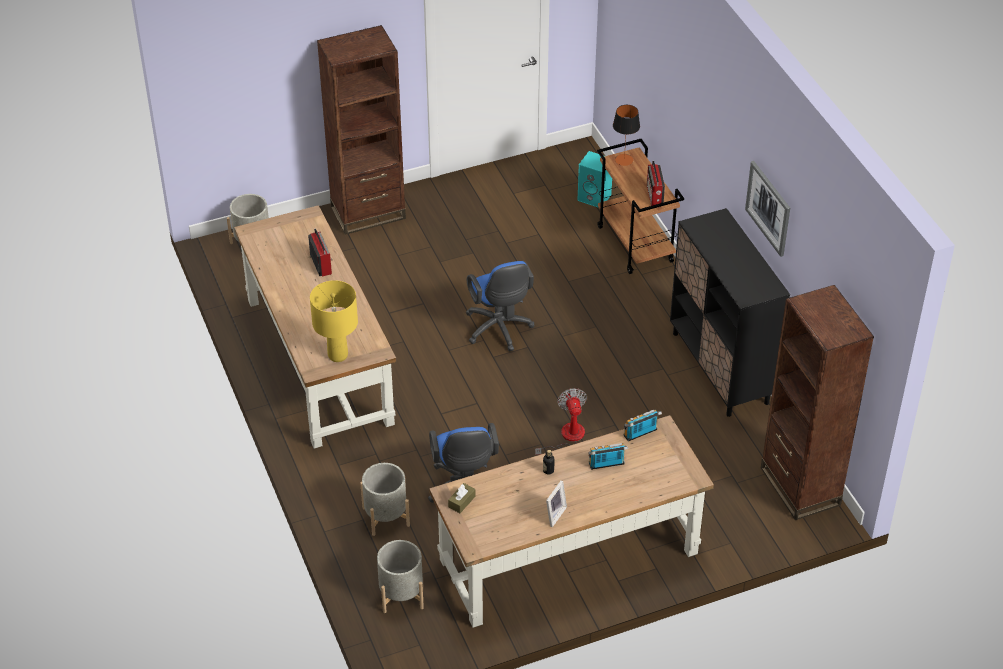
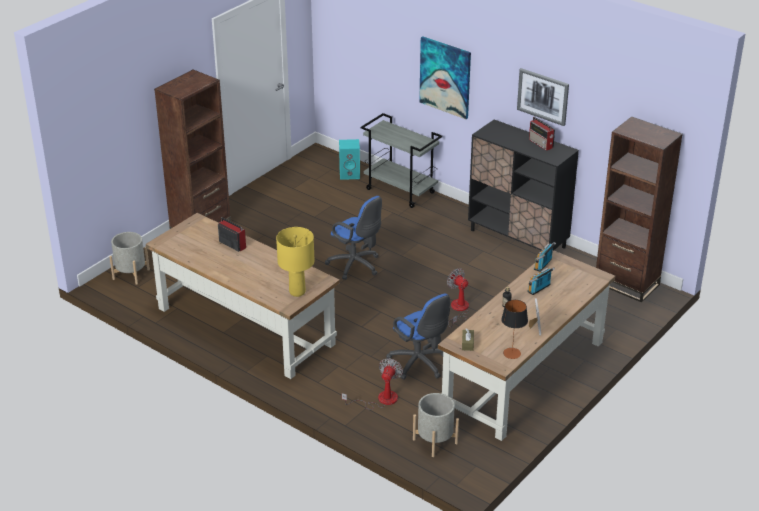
camera: 30 degrees left, 10 degrees down
(386, 516) = (380, 400): grey planter -> fan
(624, 160) = (380, 129): table lamp -> table lamp (512, 353)
(636, 244) = (401, 191): brown cart -> grey cart
(654, 196) = (419, 142): radio -> radio (541, 144)
(694, 129) = (445, 77): none -> picture

